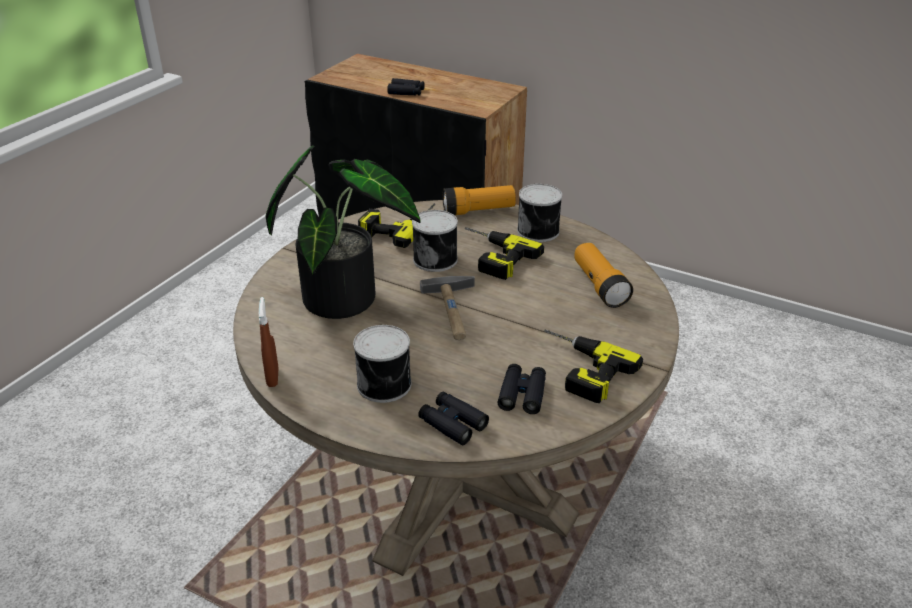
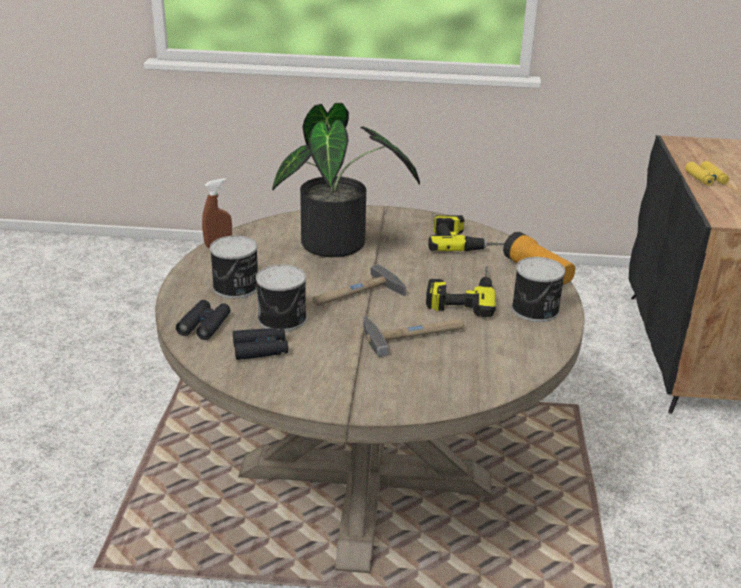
camera: 65 degrees right, 5 degrees down
(406, 92) = (706, 179): black binoculars -> yellow binoculars
(436, 259) = (430, 269): can -> can (283, 319)
(543, 299) = (414, 334): none -> hammer
(578, 369) = (315, 371): power drill -> none
(599, 286) = (466, 361): flashlight -> none

